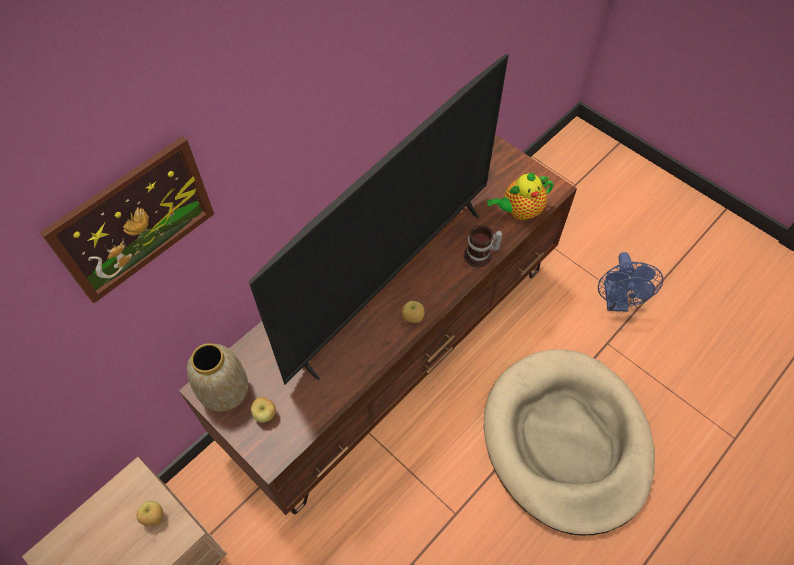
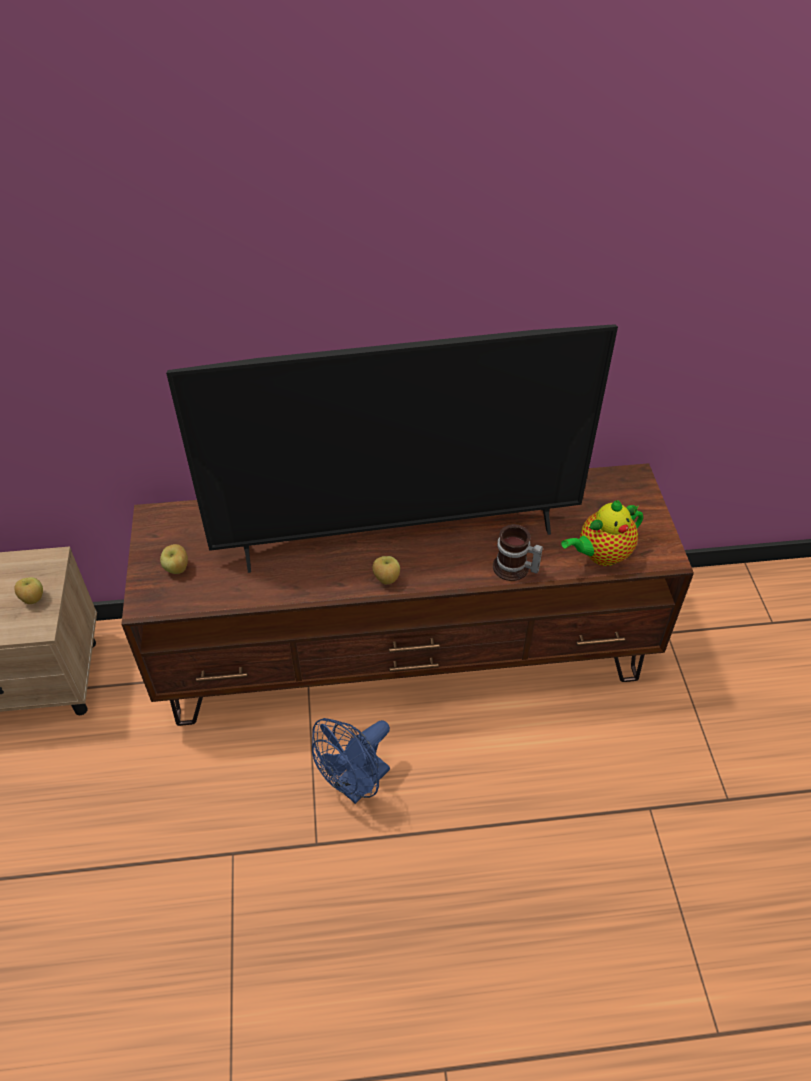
camera: 40 degrees right, 10 degrees down
(134, 220) = (126, 272): picture -> none
(225, 391) = (167, 529): vase -> none
(519, 211) = (601, 555): teapot -> teapot turned 45 degrees counterclockwise
(566, 441) = (500, 869): beige dog bed -> none
(616, 302) = (704, 774): blue fan -> blue fan (356, 785)

